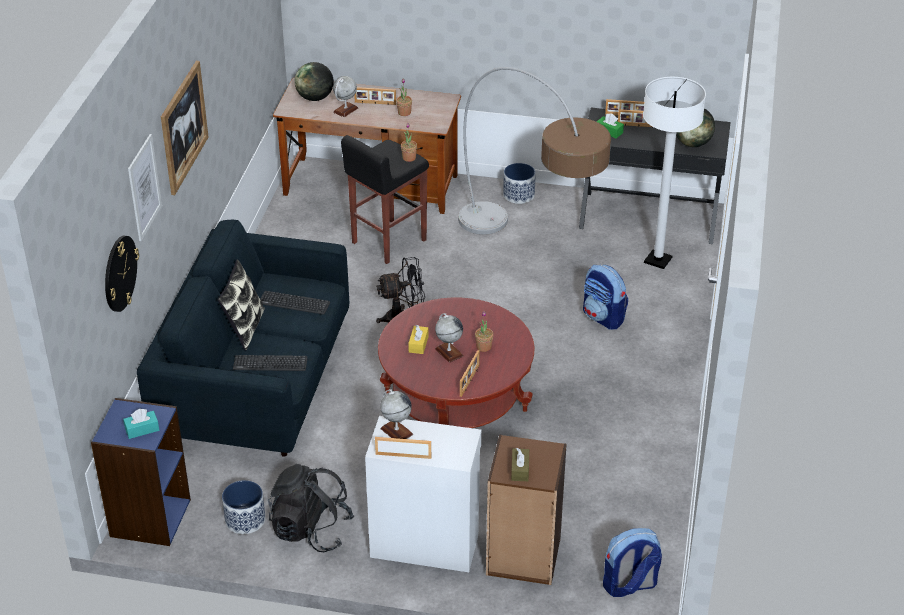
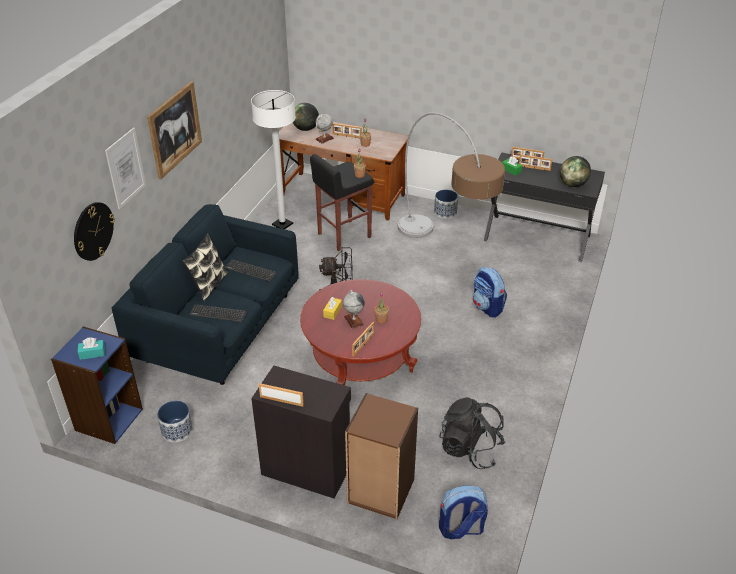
camera: 10 degrees right, 0 degrees up
(311, 530) = (223, 446): black backpack -> black backpack (470, 449)
(396, 431) = (282, 380): globe -> none
(424, 543) = (306, 469): white cabinet -> black cabinet
(520, 469) = (374, 425): brown tissue box -> none
(658, 260) = (537, 269): white floor lamp -> white floor lamp (282, 224)

